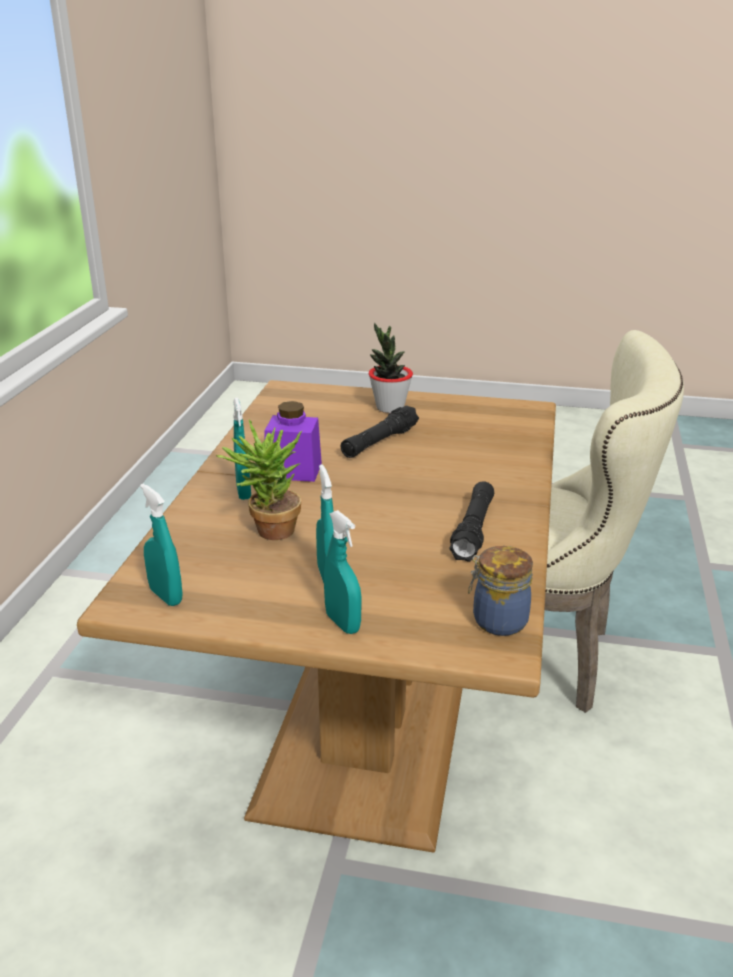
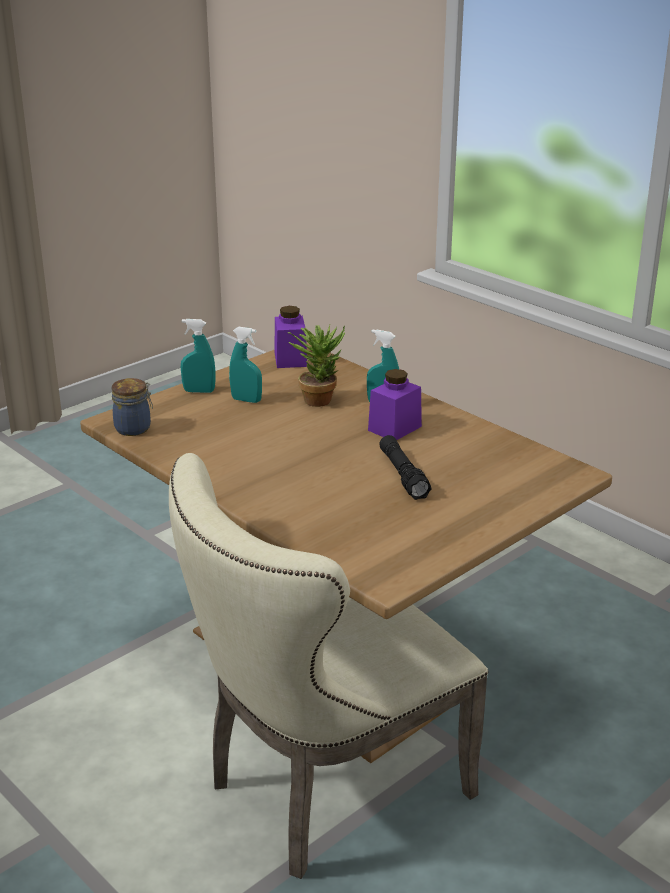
camera: 125 degrees right, 0 degrees up
(166, 596) = (290, 359): turquoise spray bottle -> purple jar
(389, 408) = (472, 506): potted plant -> none
(473, 530) = (225, 458): black flashlight -> none

